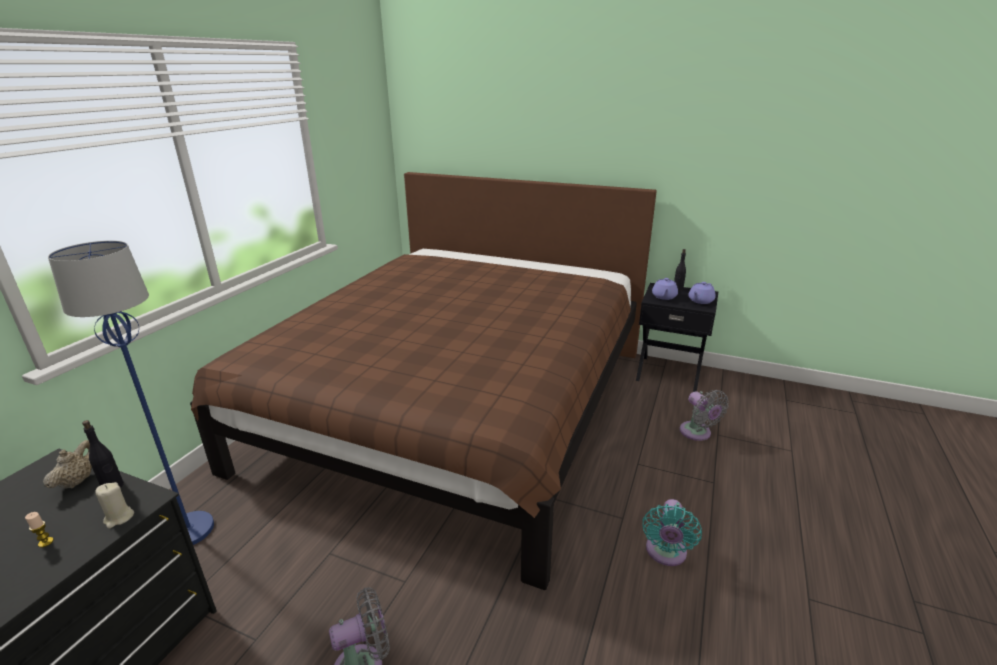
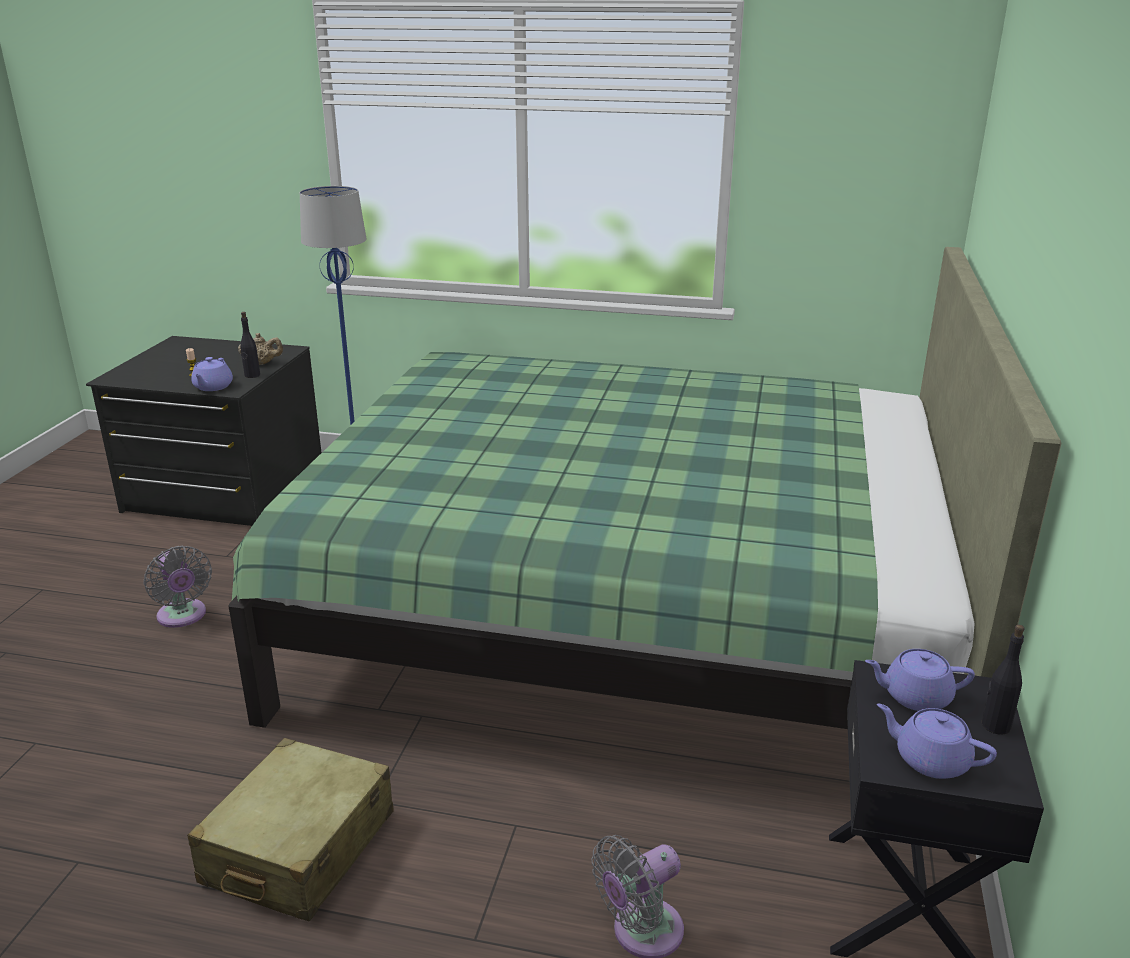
camera: 80 degrees right, 0 degrees up
(119, 518) = (212, 387): beige candle -> purple teapot
(457, 406) = (629, 607): brown bed -> green bed
(665, 553) = (299, 848): turquoise fan -> beige suitcase

